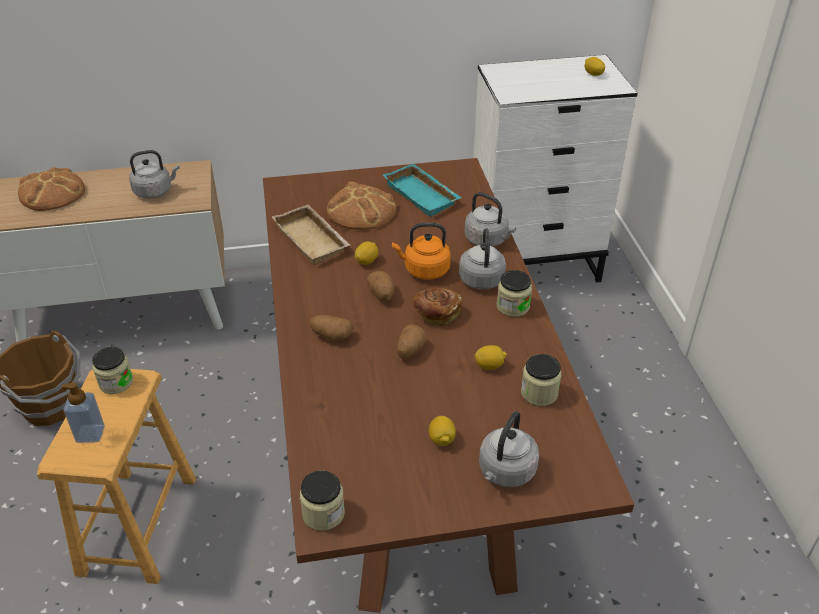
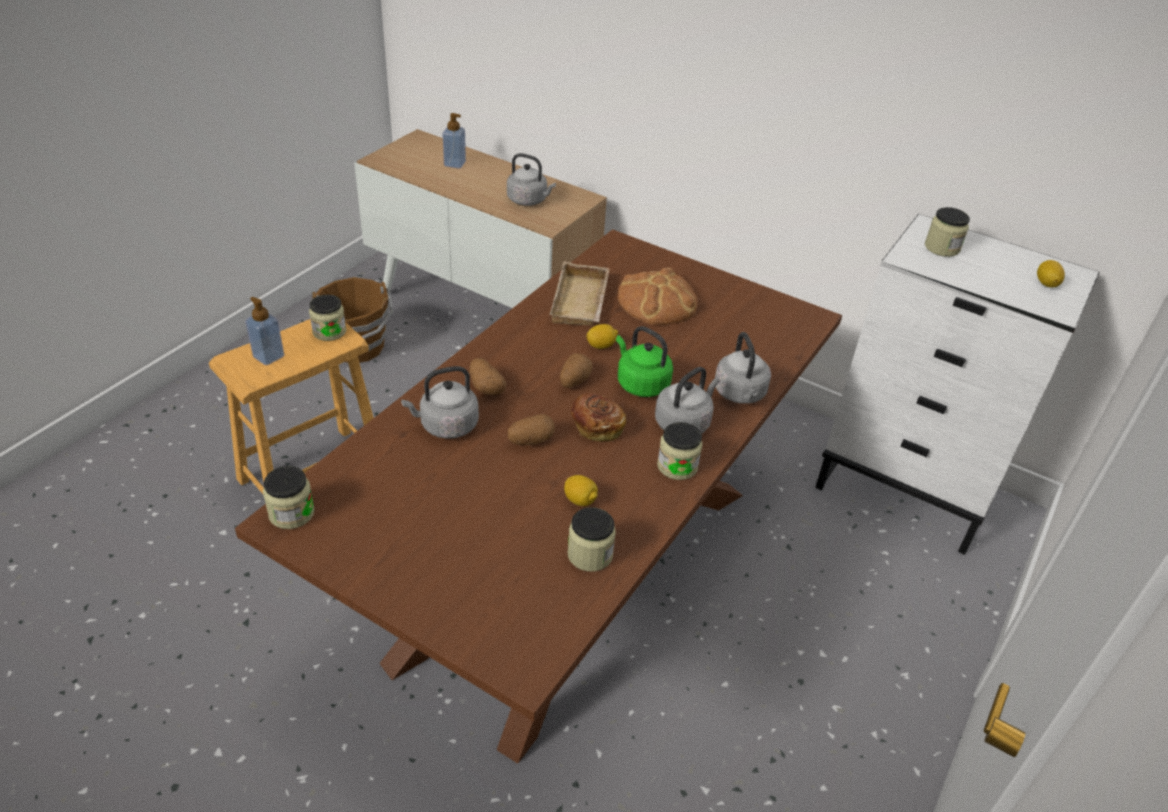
camera: 40 degrees right, 0 degrees up
(52, 193) = (454, 164): bread -> soap dispenser
(423, 194) = (736, 319): turquoise tray -> none
(424, 270) = (640, 384): orange kettle -> green kettle
(441, 439) = (452, 528): lemon -> none
(505, 472) = (464, 594): grey kettle -> grey kettle (446, 426)
(518, 79) = (942, 248): none -> jar

